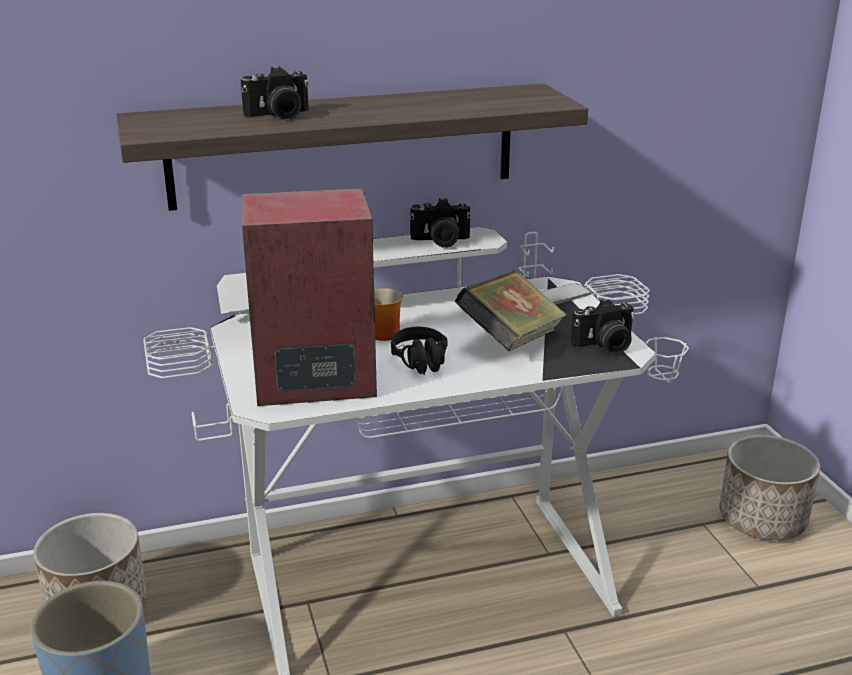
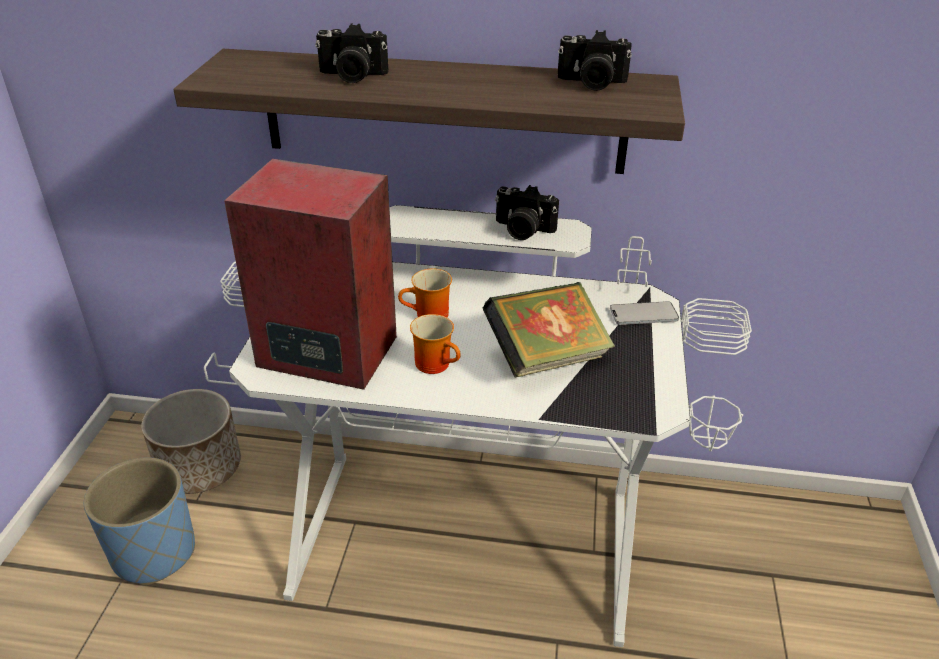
camera: 25 degrees right, 10 degrees up
(423, 365) = (437, 364): black headphones -> mug
(605, 345) = (640, 393): camera -> camera (591, 83)
(763, 519) = (843, 593): planter -> none

